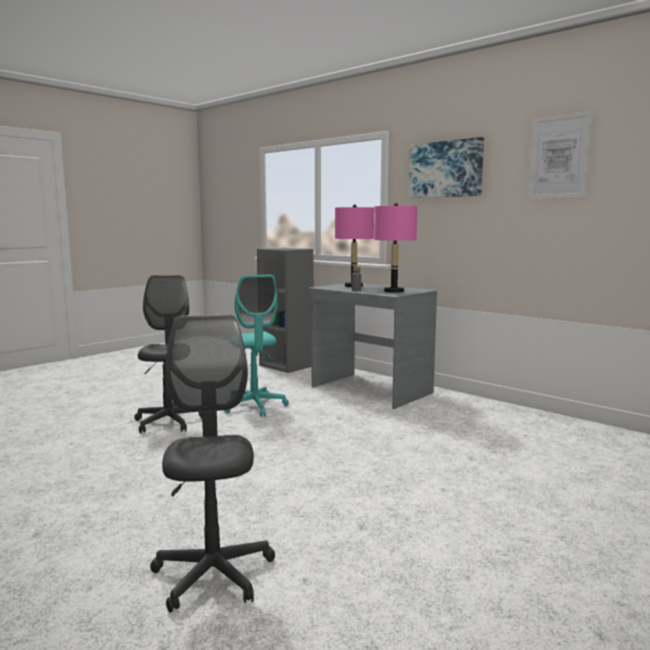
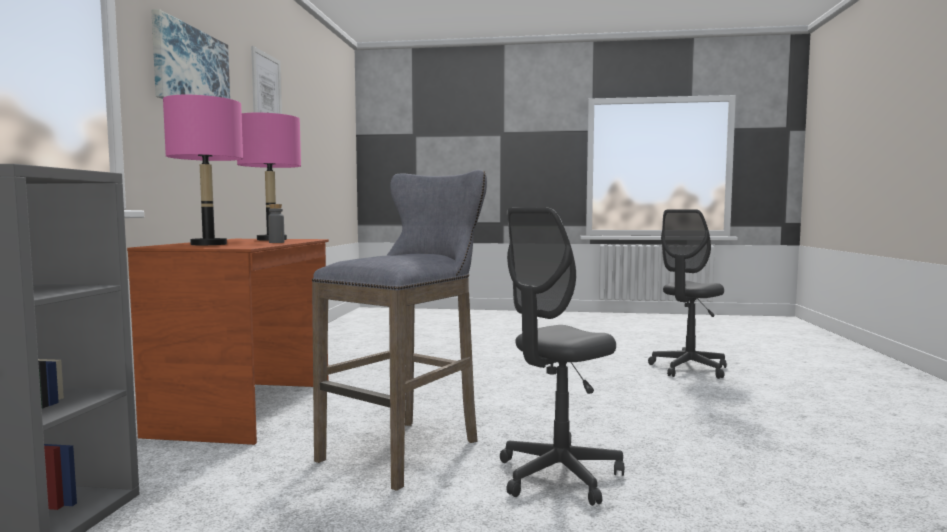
camera: 125 degrees left, 5 degrees down
(255, 406) = (407, 448): turquoise office chair -> grey stool
(370, 390) = (247, 409): grey desk -> brown desk

